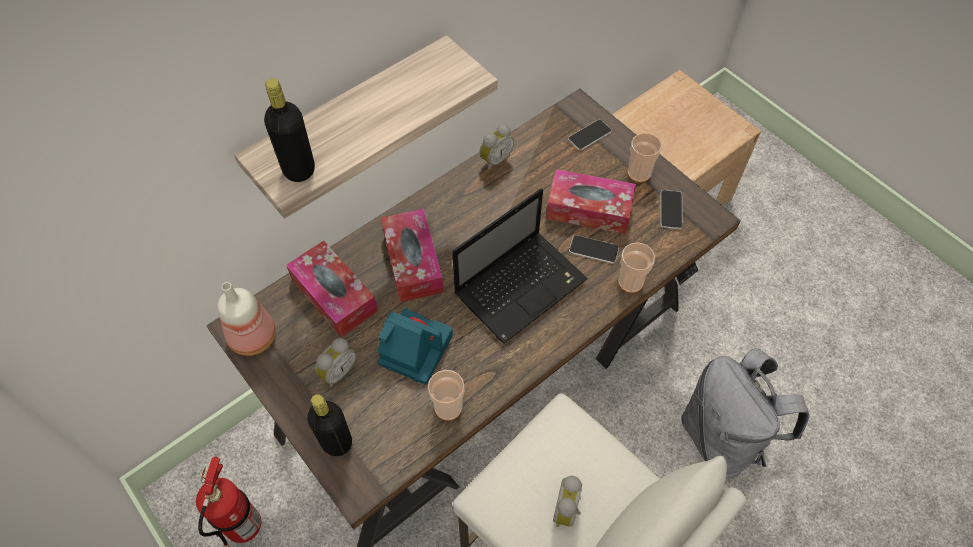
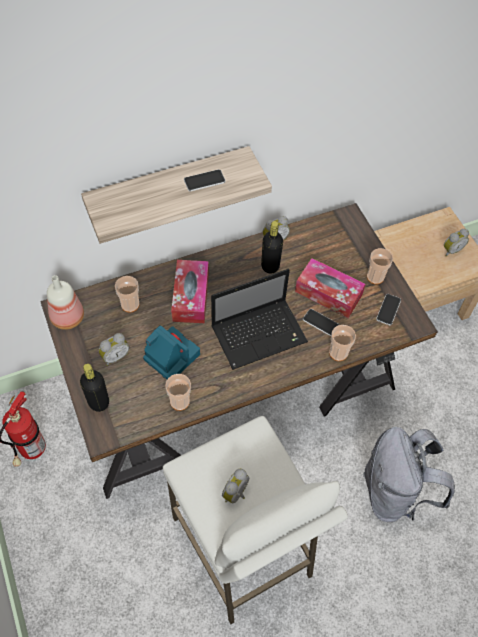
camera: 15 degrees right, 0 degrees up
(299, 169) = (118, 214): black bottle -> black bottle (270, 266)
(334, 295) = (130, 304): tissue box -> cup
(589, 135) = (349, 240): phone -> phone (204, 181)
(701, 120) = (451, 250): none -> alarm clock

